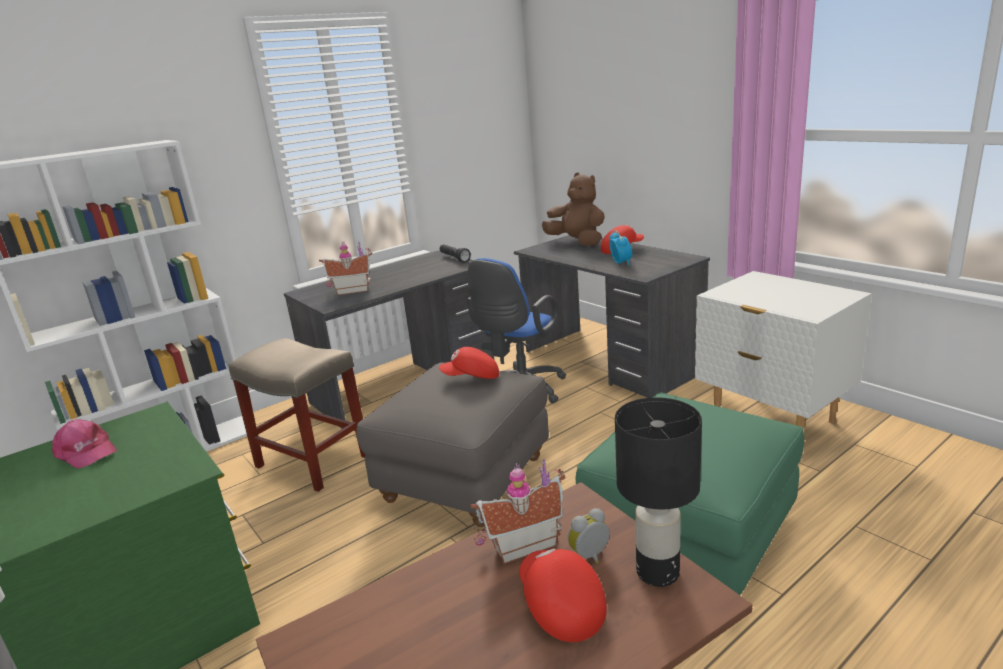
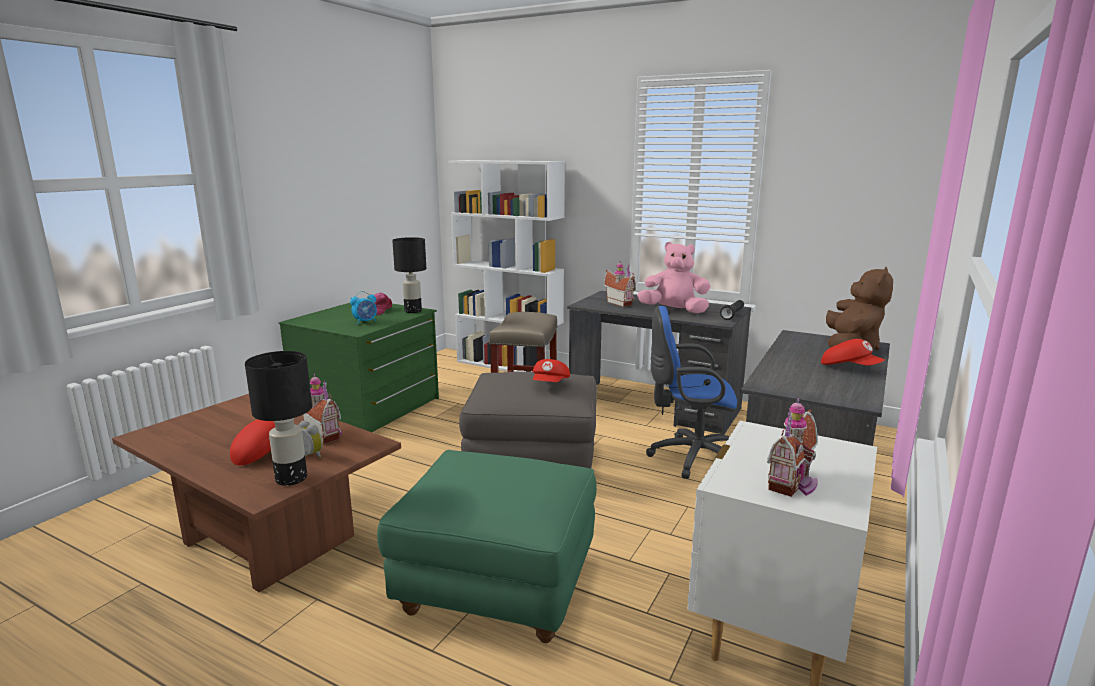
camera: 65 degrees right, 5 degrees down
(143, 420) = (413, 311): none -> black table lamp
(413, 274) = (674, 311): none -> pink plush toy
(471, 378) = (551, 384): red cap -> red cap turned 135 degrees counterclockwise
(621, 263) = (796, 373): alarm clock -> alarm clock (365, 322)
(809, 298) = (794, 484): none -> toy house

